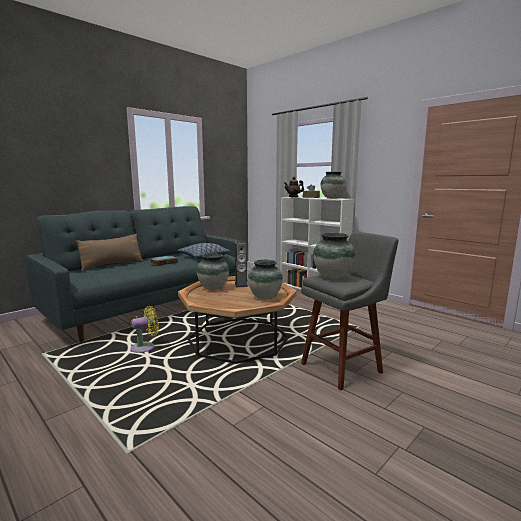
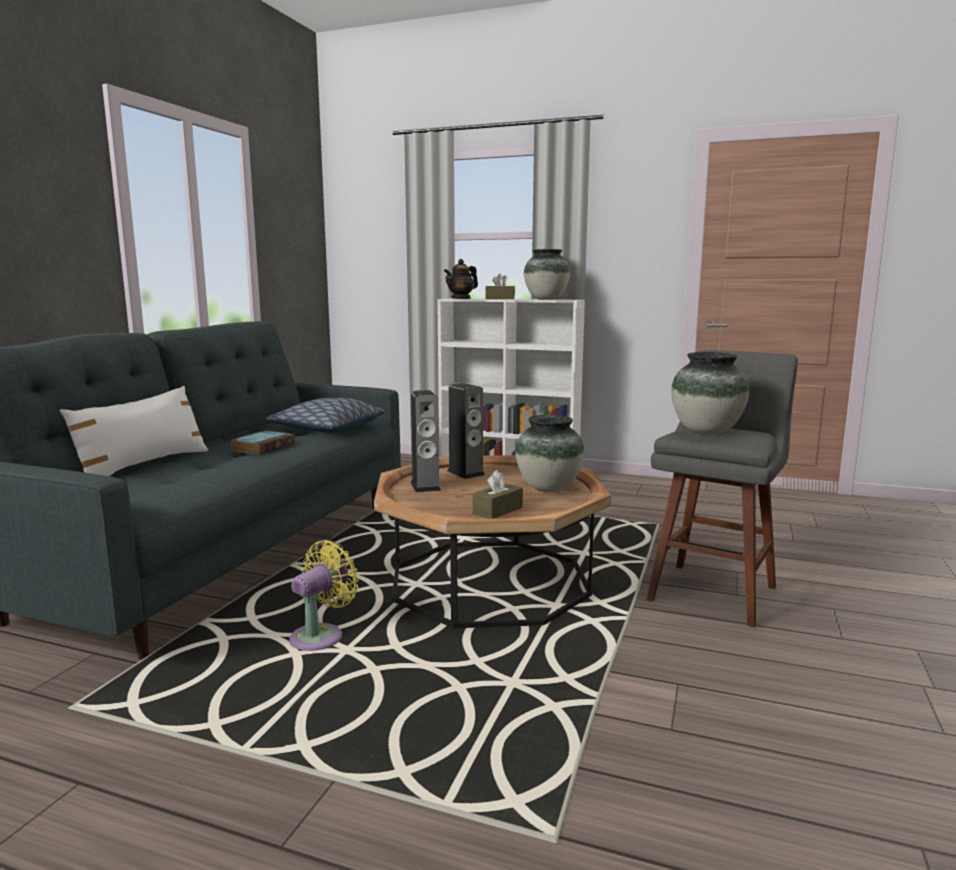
camera: 25 degrees left, 0 degrees up
(112, 265) = (143, 466): brown pillow -> white pillow
(213, 288) = (425, 486): vase -> speaker
(224, 304) = (497, 510): none -> brown tissue box

